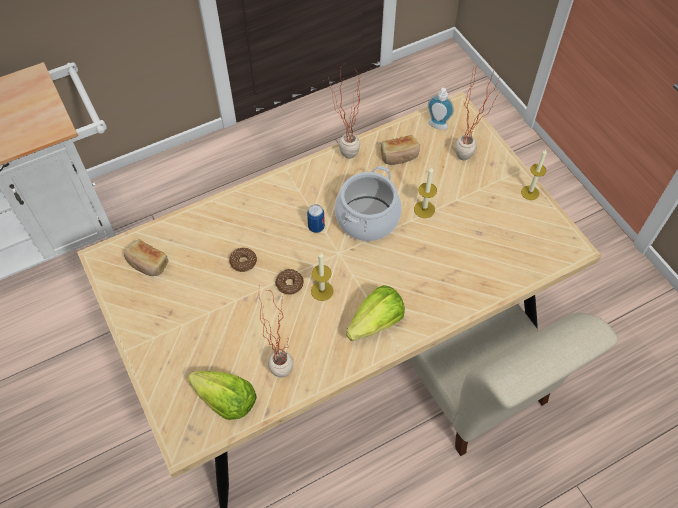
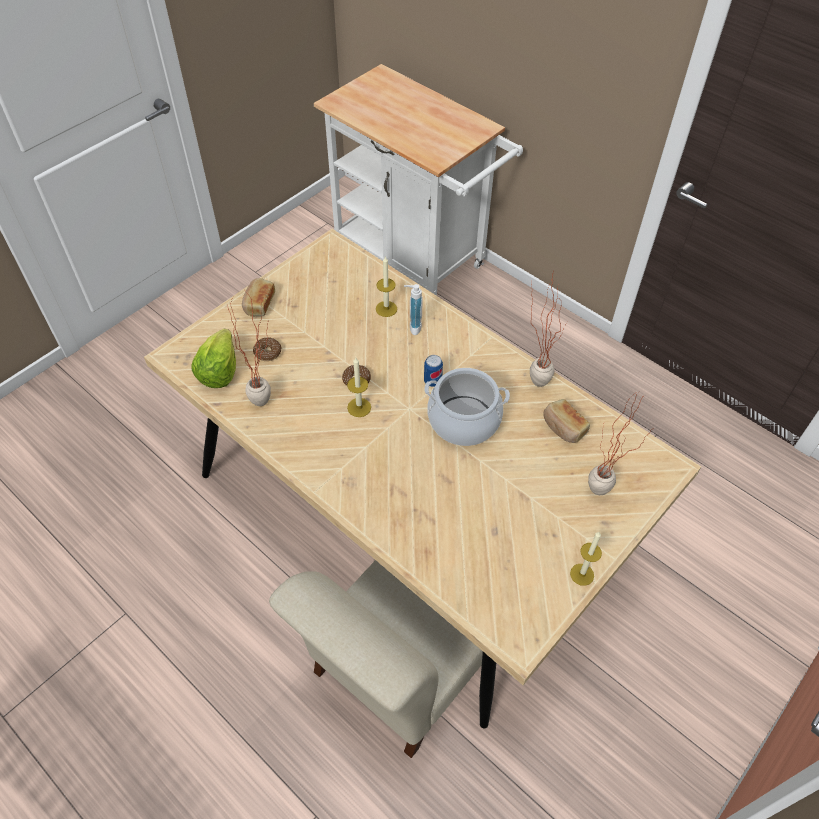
camera: 70 degrees right, 5 degrees down
(147, 264) = (337, 274): bread -> bread (258, 304)
(243, 262) = (367, 338): donut -> donut (267, 352)
(376, 323) = (339, 462): lettuce -> none
(424, 209) = (501, 469): candle -> candle (386, 309)
(437, 126) = (628, 453): soap dispenser -> soap dispenser (412, 326)

